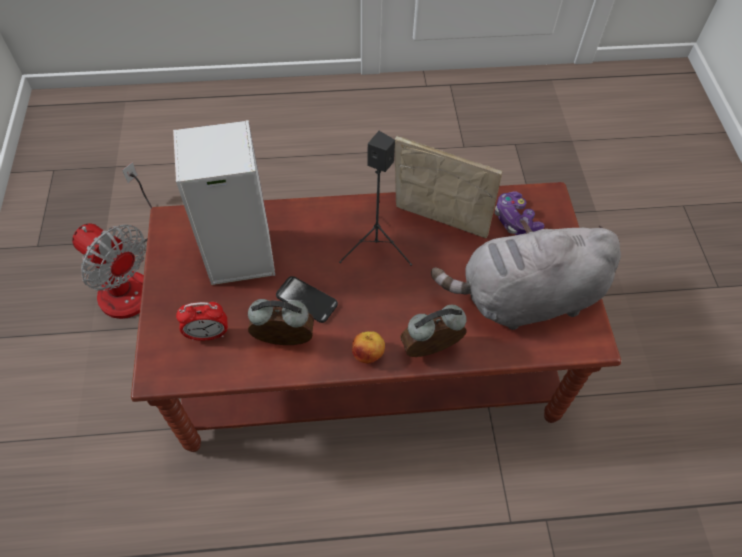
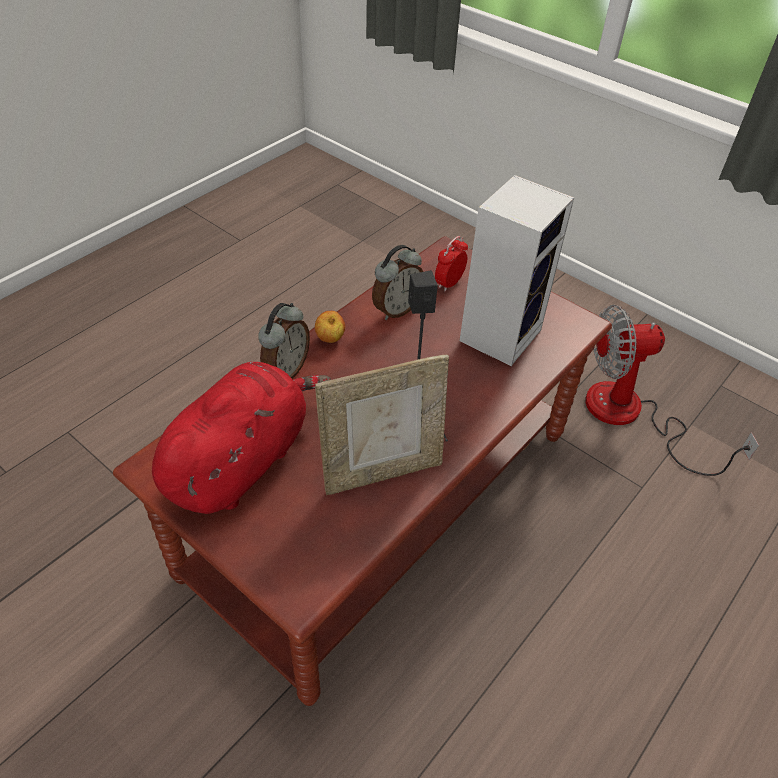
camera: 135 degrees right, 10 degrees down
(306, 300) = (415, 341): phone -> none
(515, 221) = (313, 535): game controller -> none
(524, 299) = (241, 460): grey plush toy -> red plush toy

